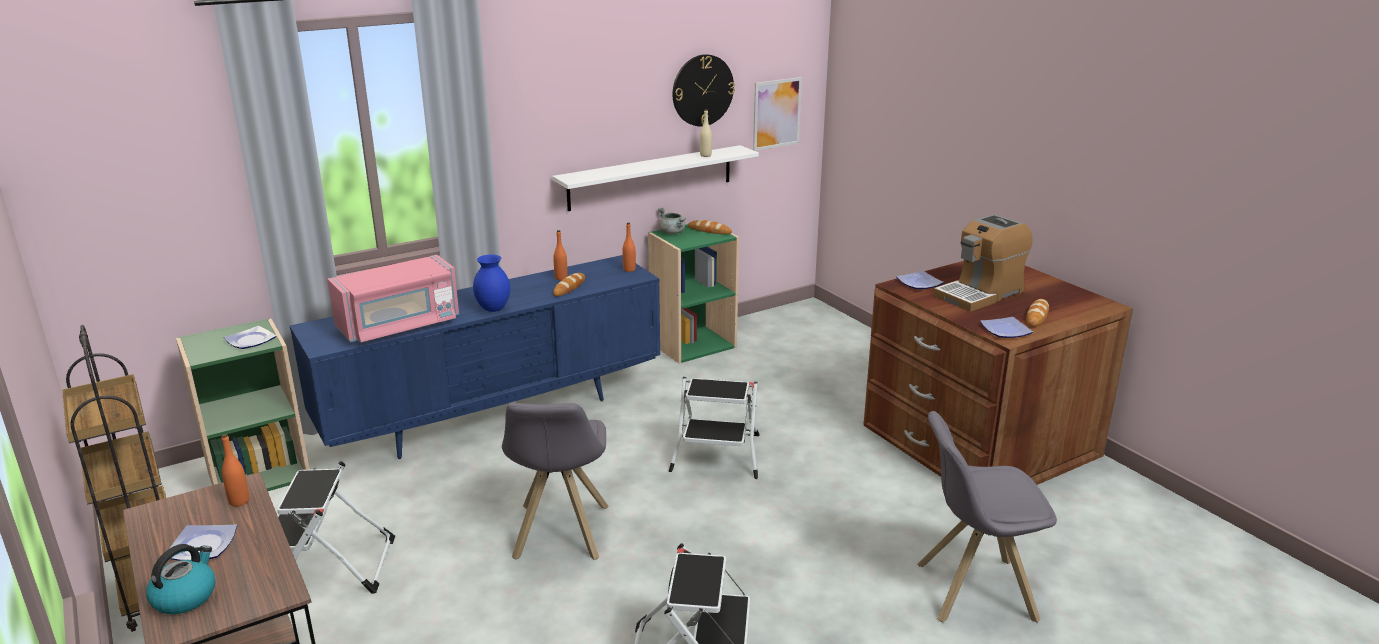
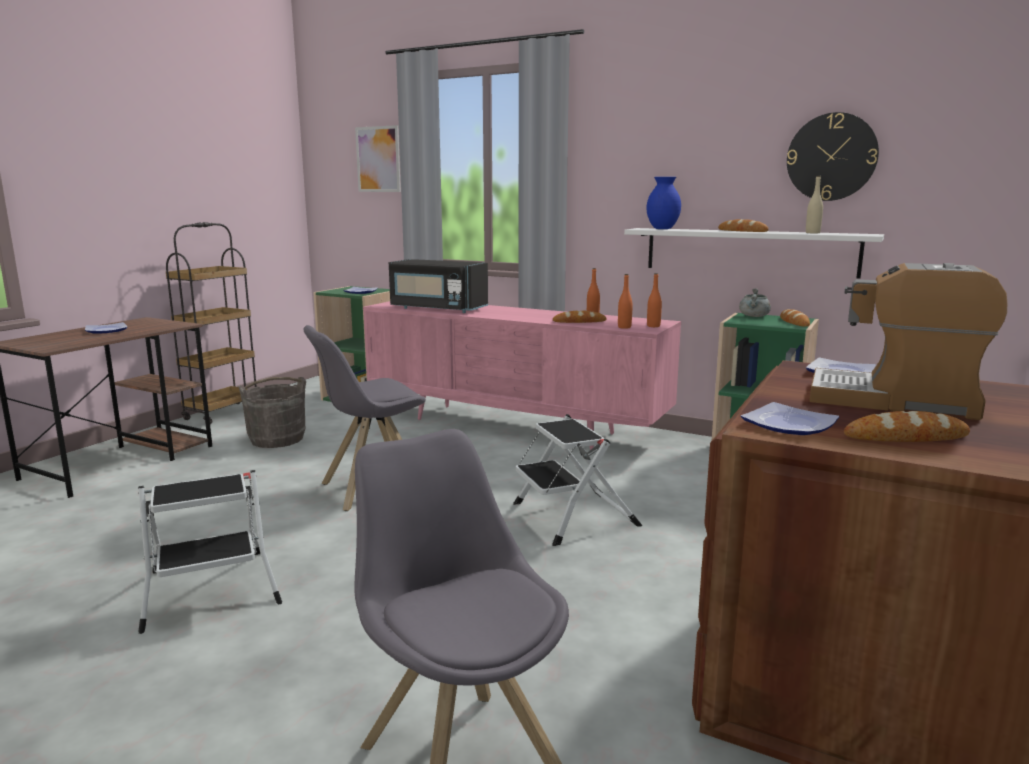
camera: 60 degrees right, 10 degrees down
(185, 596) = (48, 337): kettle -> none
(239, 501) = (162, 326): orange bottle -> orange bottle (624, 327)
(332, 565) = (277, 439): step ladder -> grey bucket
(399, 326) = (437, 309): pink microwave -> black microwave
(493, 308) = (501, 316): blue vase -> blue vase (662, 229)
(496, 414) = (514, 426): blue cabinet -> pink cabinet
(655, 163) = (742, 231): none -> bread
(776, 113) = (953, 200): picture -> picture (378, 159)

